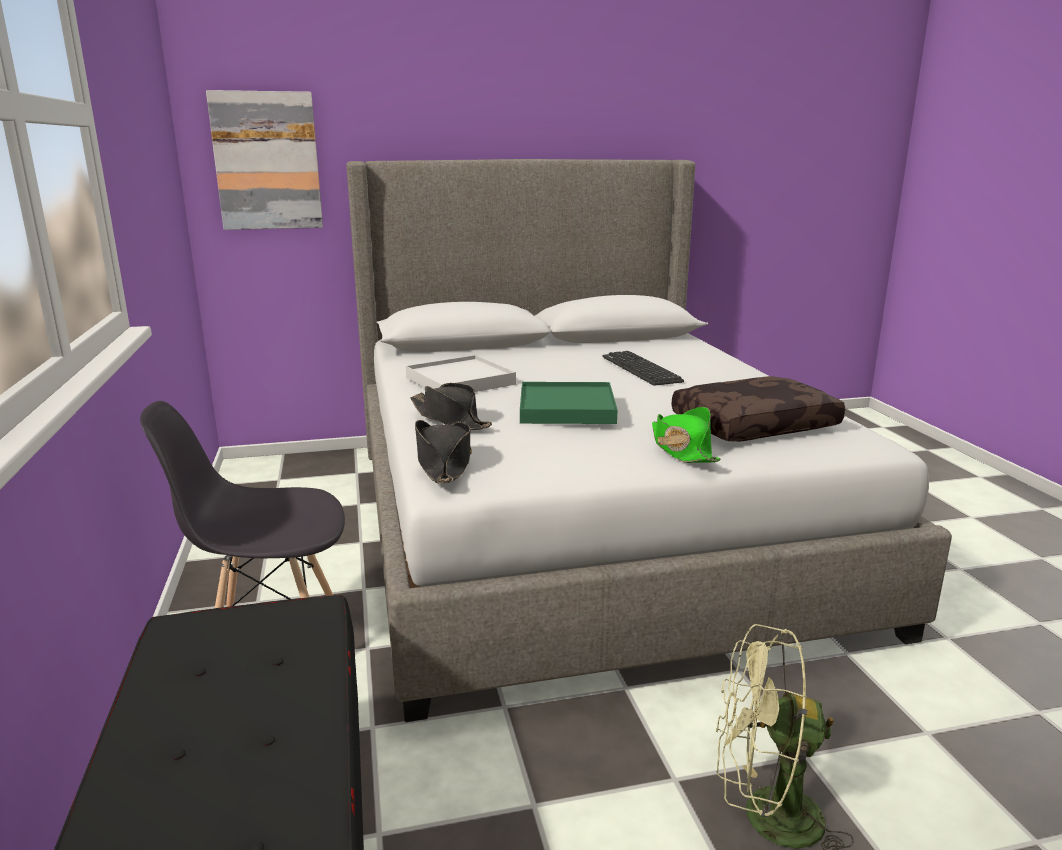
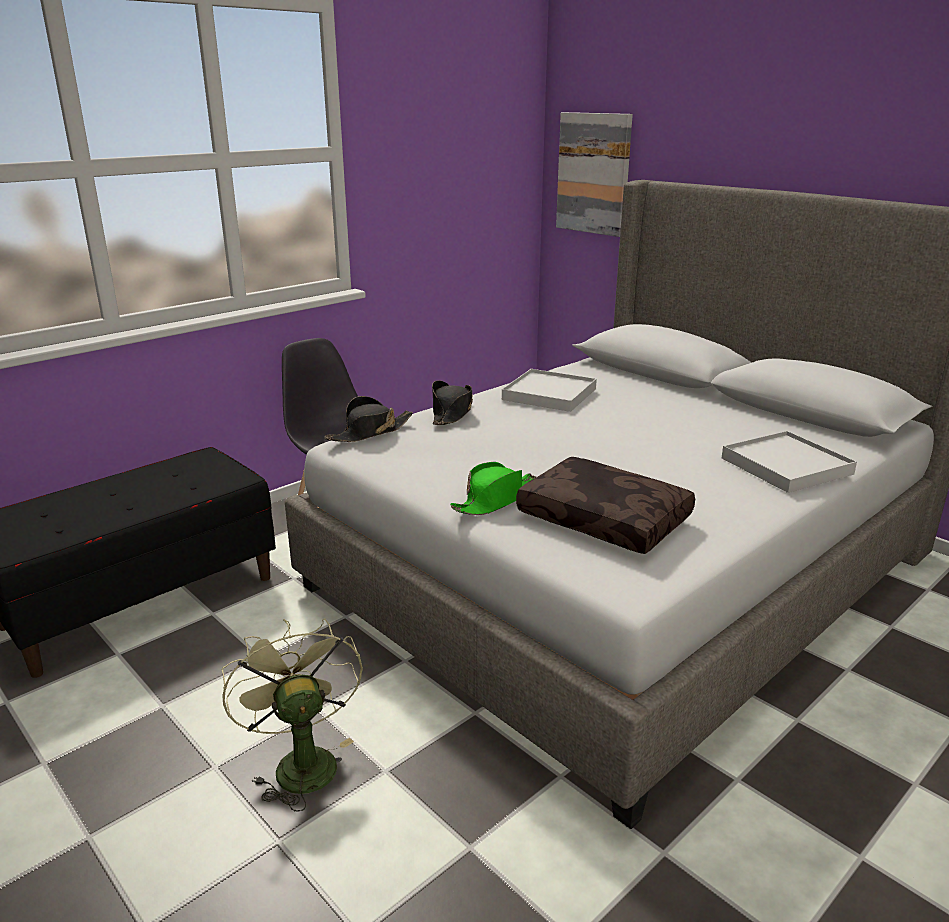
camera: 60 degrees right, 5 degrees up
(567, 408) = (526, 439): green tray -> none
(640, 369) = (701, 444): keyboard -> none
(706, 362) = (786, 466): none -> white tray

